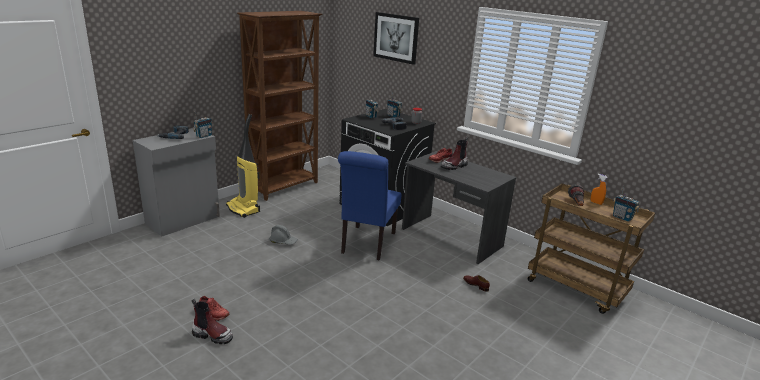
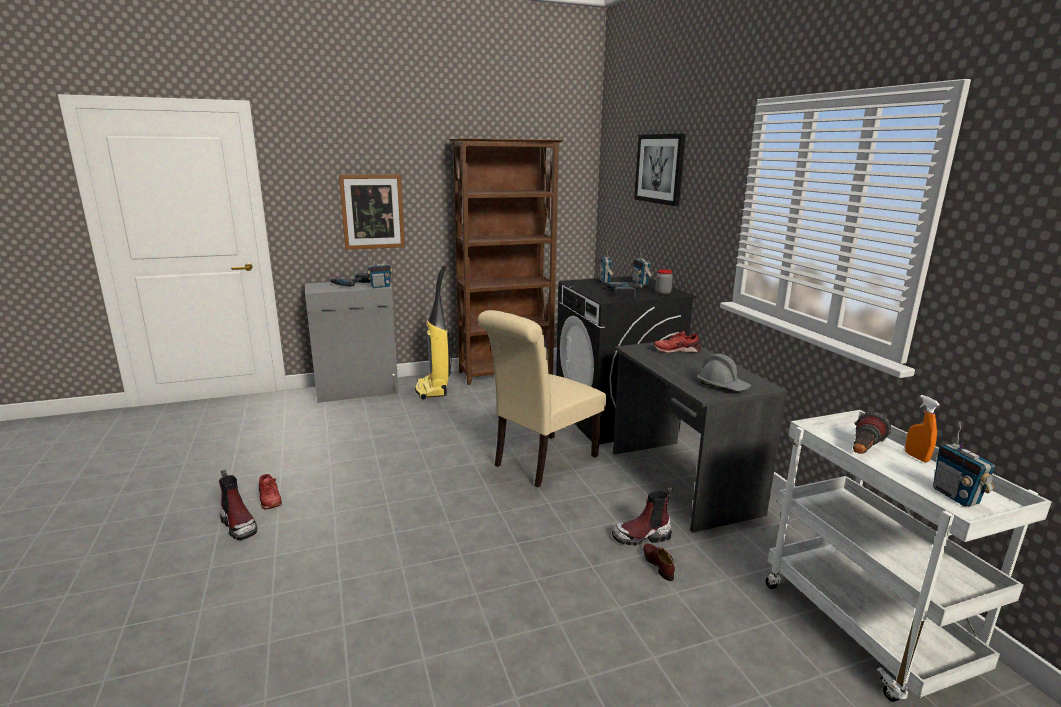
camera: 30 degrees right, 5 degrees down
(182, 74) = (372, 212): none -> picture
(283, 241) = (437, 435): grey hard hat -> grey hard hat (722, 386)
(367, 244) = (541, 462): blue chair -> beige chair
(454, 166) = (688, 361): boot -> boot (642, 536)
(577, 288) = (865, 630): brown cart -> white cart

